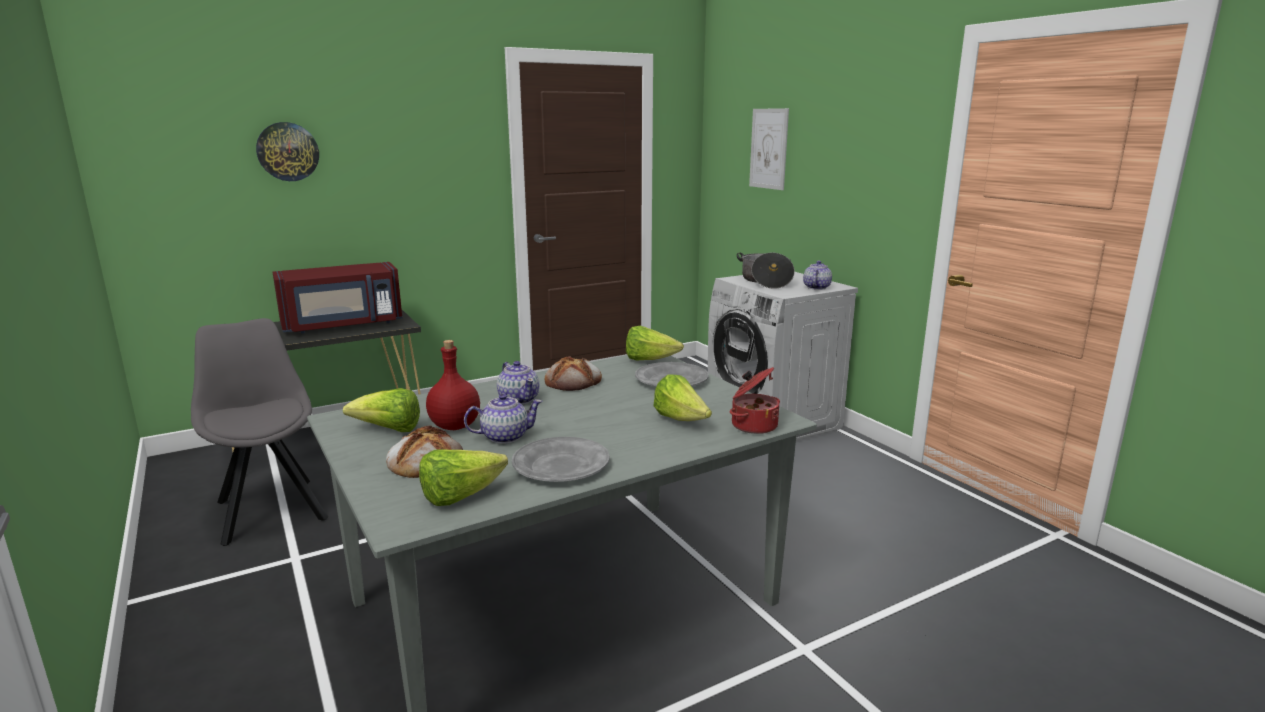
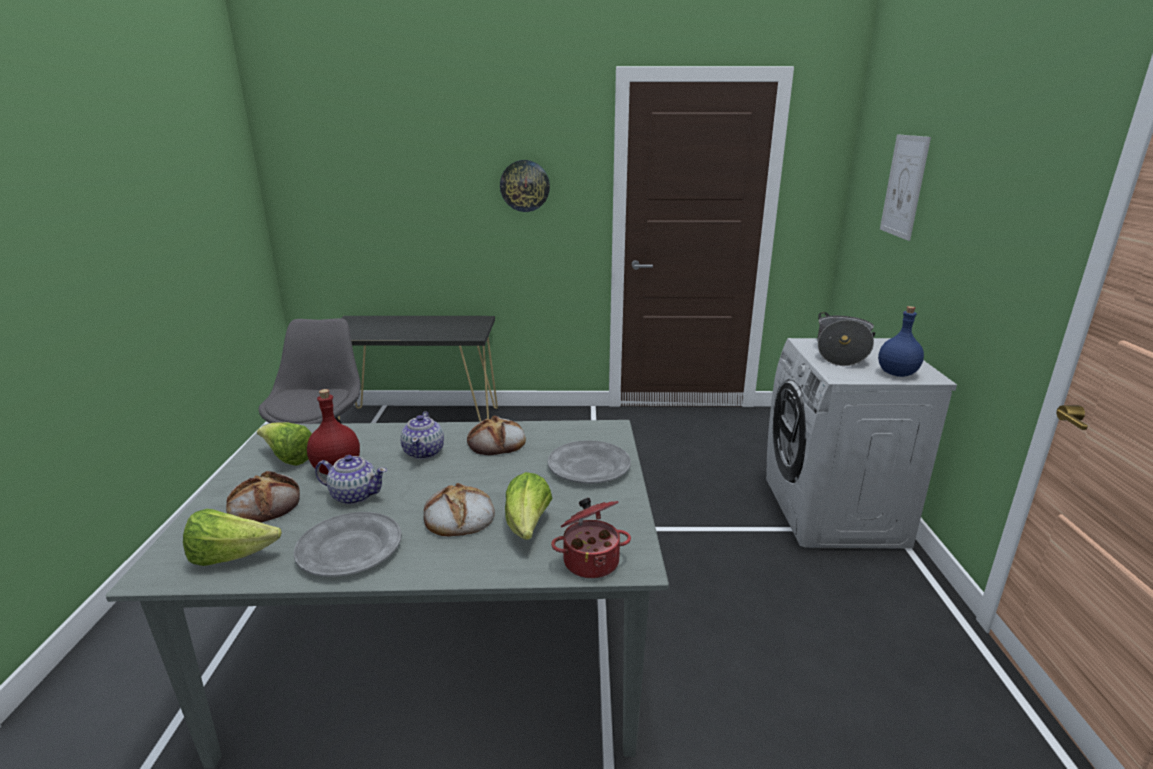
camera: 30 degrees right, 5 degrees up
(288, 151) = (407, 170): wall clock -> wall clock (525, 186)
(343, 325) = (431, 328): red microwave -> none
(618, 427) = (458, 517): none -> bread
(649, 360) = (601, 433): lettuce -> none
(816, 287) = (896, 374): teapot -> blue bottle

